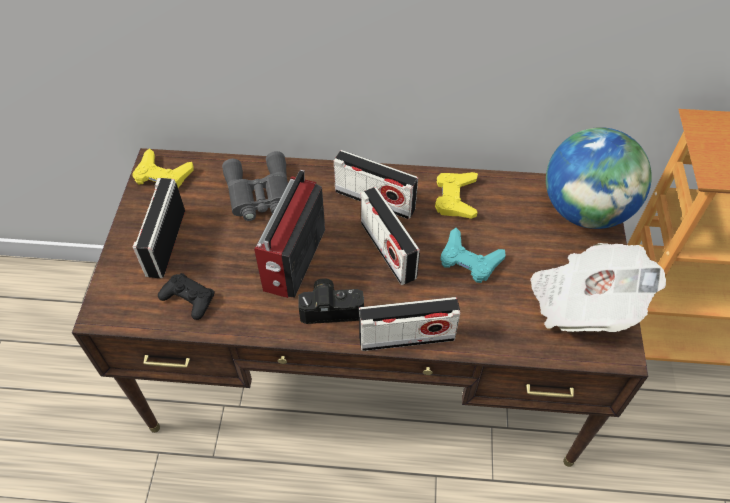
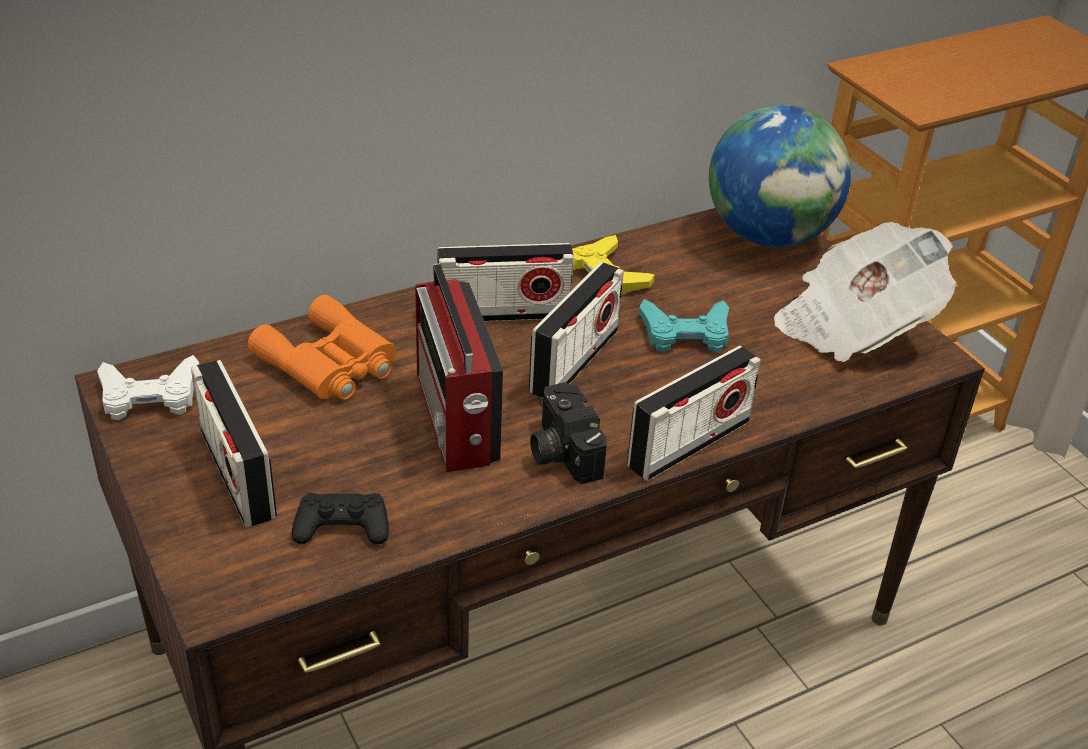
camera: 35 degrees left, 15 degrees down
(162, 176) = (149, 396): yellow game controller -> white game controller
(259, 194) = (330, 364): grey binoculars -> orange binoculars
(331, 307) = (560, 451): camera -> camera turned 75 degrees counterclockwise
(388, 250) = (574, 361): radio -> radio turned 90 degrees counterclockwise

